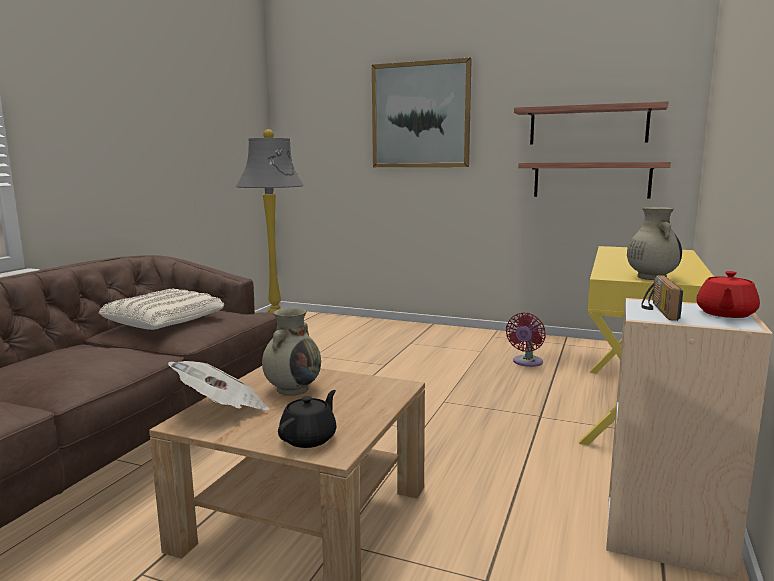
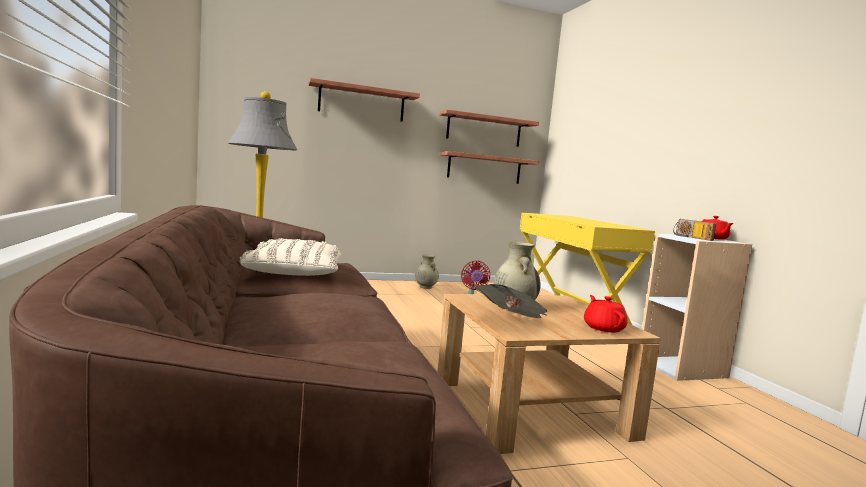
camera: 40 degrees left, 5 degrees down
(309, 438) = (603, 328): black teapot -> red teapot
(420, 115) = (362, 102): picture -> shelf
(651, 277) = (614, 226): beige vase -> beige vase (425, 287)

